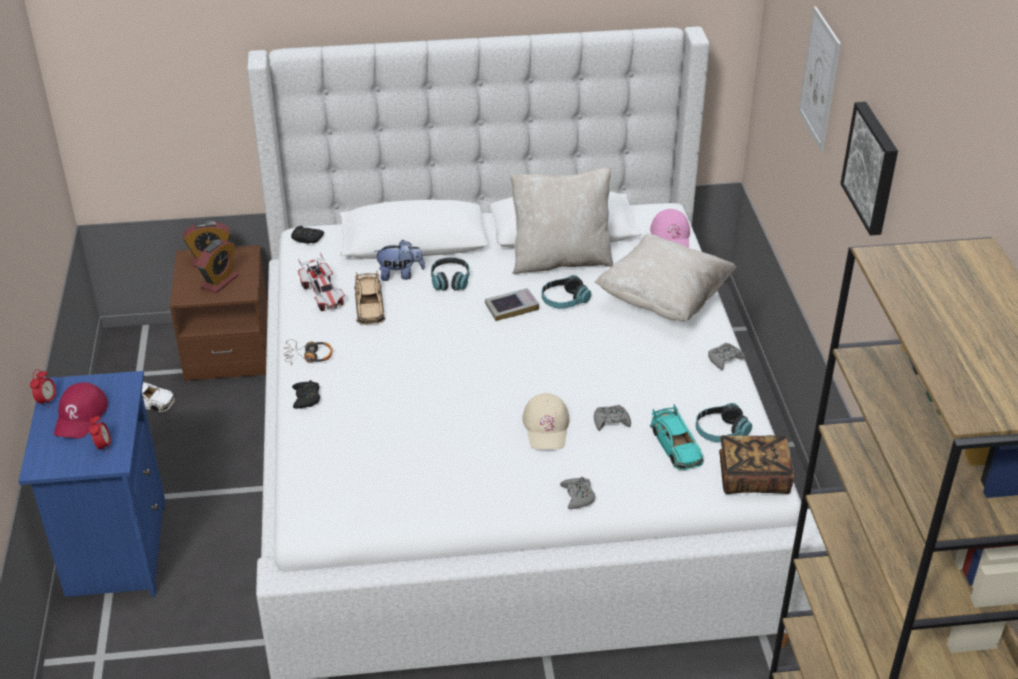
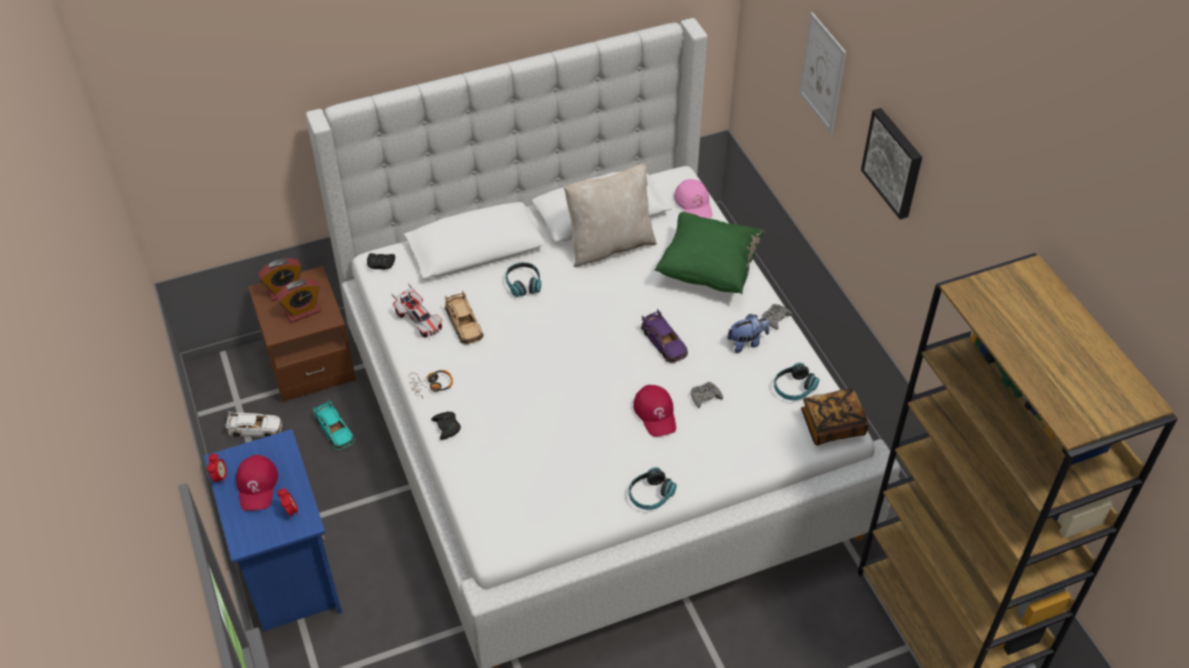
camera: 15 degrees left, 10 degrees up
(220, 282) = (302, 312): alarm clock -> alarm clock turned 45 degrees clockwise
(400, 275) = (478, 286): plush toy -> plush toy (747, 343)
(511, 307) = (585, 301): book -> none
(546, 427) = (656, 413): beige cap -> red cap
(564, 300) = (627, 285): headphones -> headphones (650, 495)
(578, 496) = (703, 472): grey game controller -> none
(584, 360) = (664, 342): none -> purple toy car
(663, 300) = (708, 270): beige pillow -> green pillow
(676, 446) = (764, 409): turquoise toy car -> turquoise toy car (334, 430)

